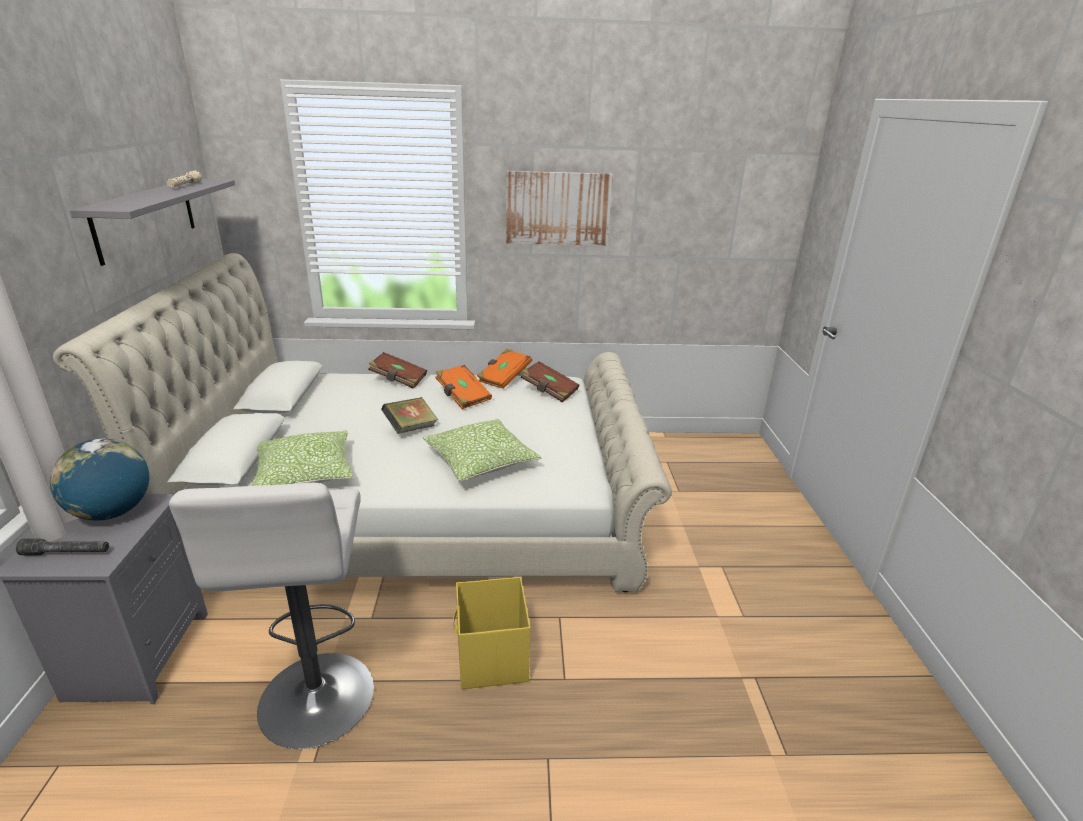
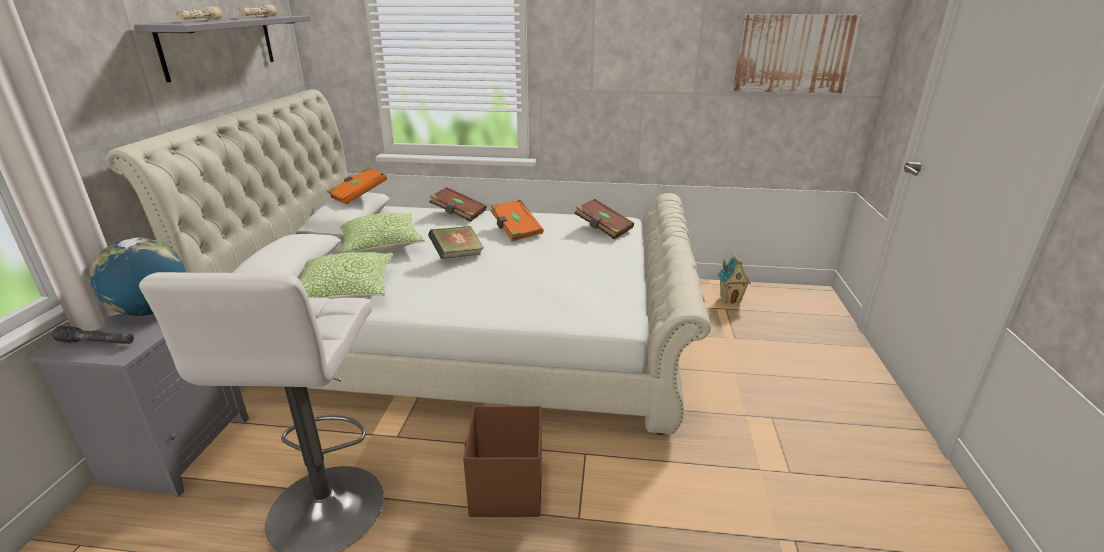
camera: 10 degrees right, 0 degrees up
(133, 198) = (200, 20): none -> beige flashlight
(480, 461) = (517, 289): pillow -> pillow (381, 245)
(491, 659) = (506, 489): yellow storage box -> brown storage box
(504, 378) = (560, 216): orange book -> orange book (358, 196)
(558, 208) = (619, 42): picture -> picture (793, 54)
(669, 452) = (730, 299): none -> toy house

